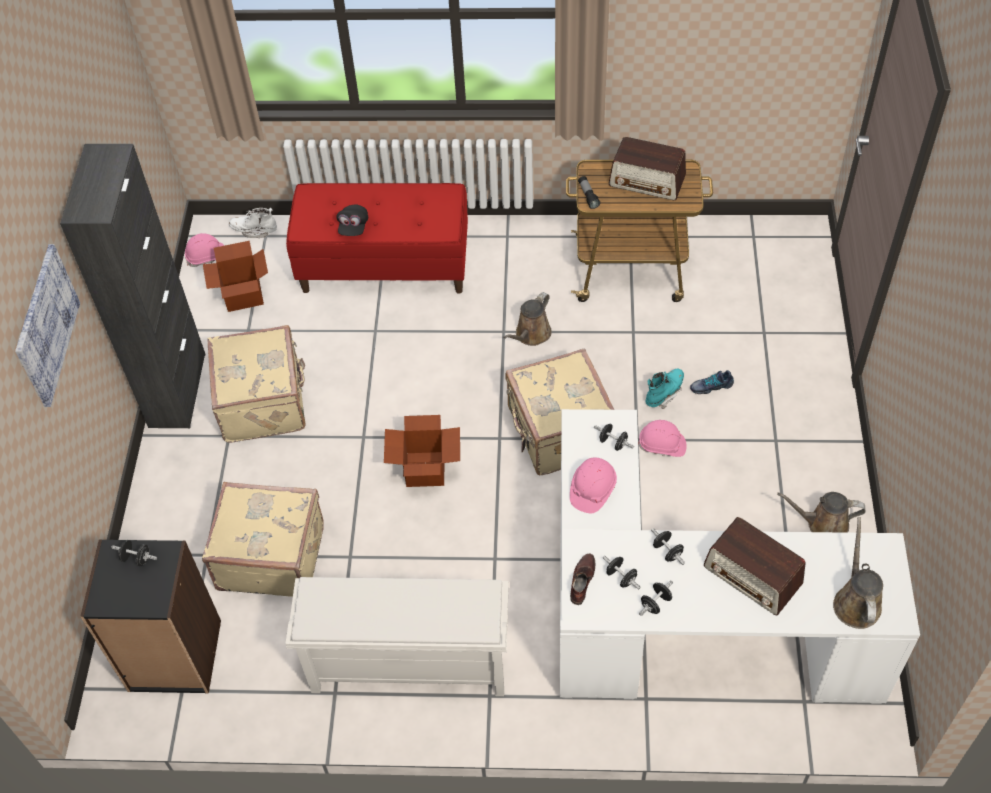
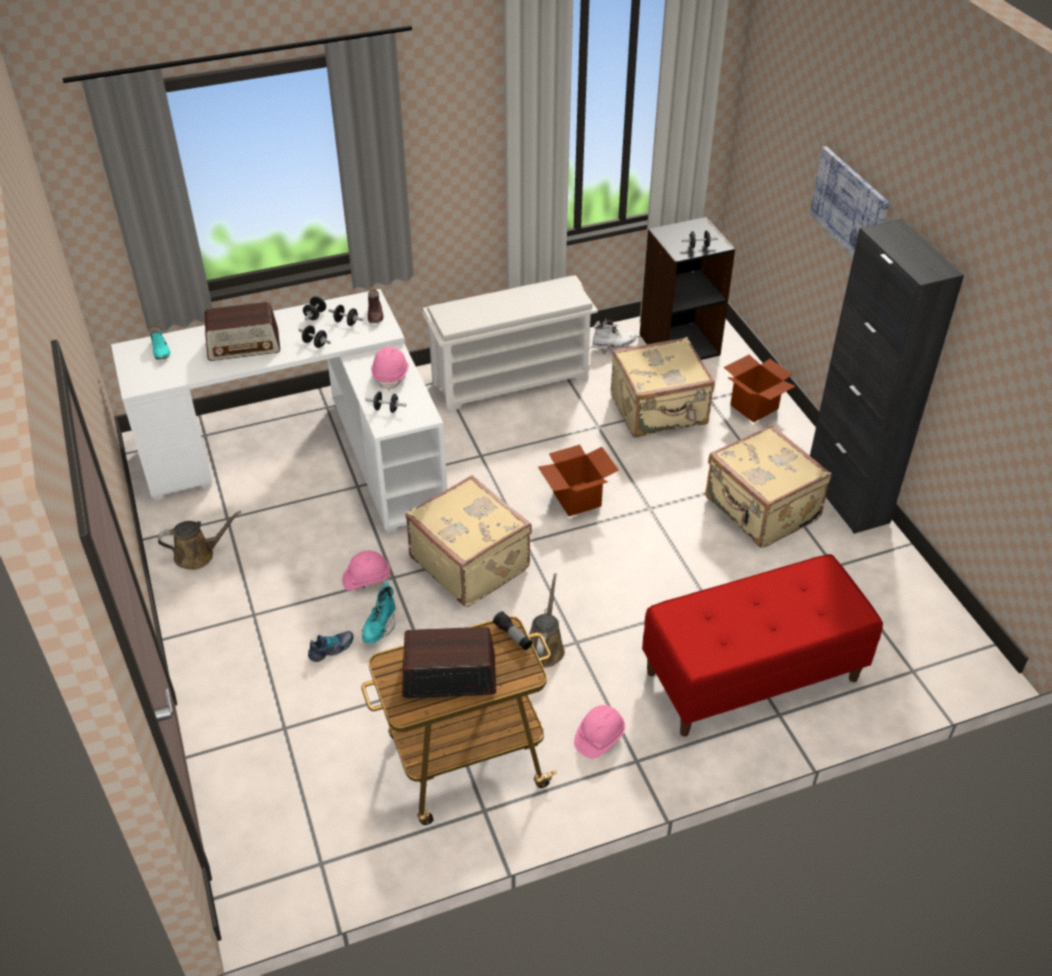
camera: 155 degrees right, 10 degrees down
(207, 257) = (949, 627): pink hard hat -> pink hard hat (599, 737)
(243, 295) = (872, 598): cardboard box -> cardboard box (754, 407)
(254, 230) = (930, 673): white boot -> white boot (613, 346)
(353, 227) = (775, 588): black cap -> none
(753, 576) = (244, 345): radio -> radio turned 150 degrees clockwise
(856, 601) = (161, 350): brown watering can -> turquoise shoe

